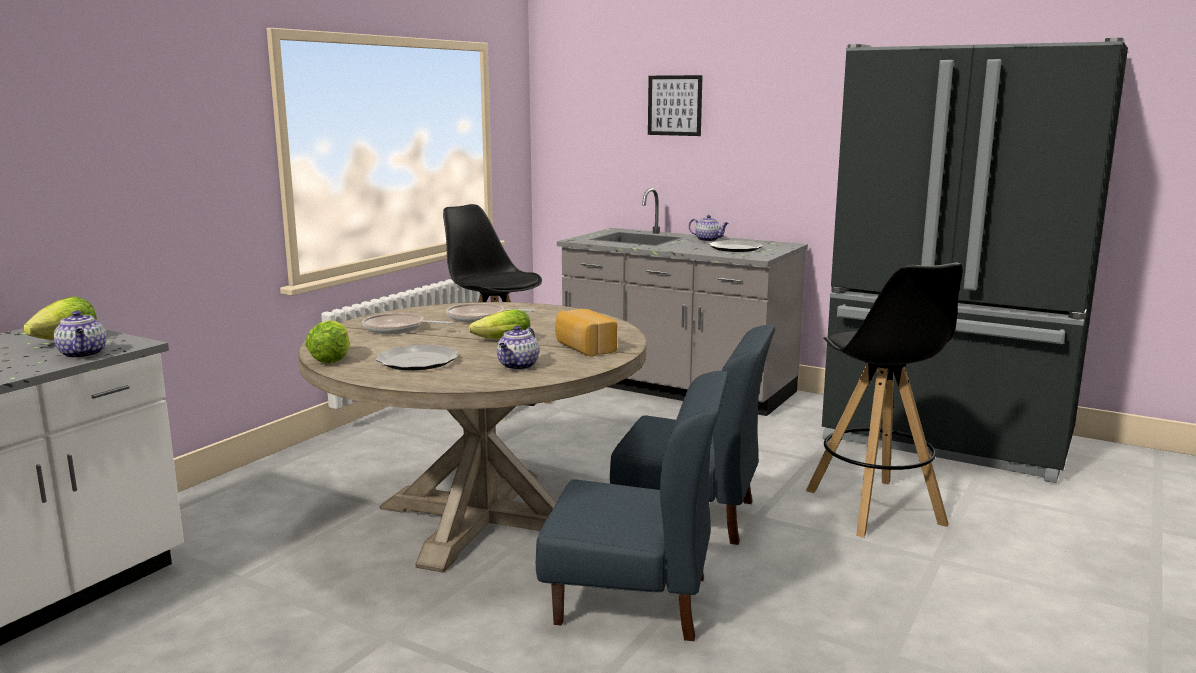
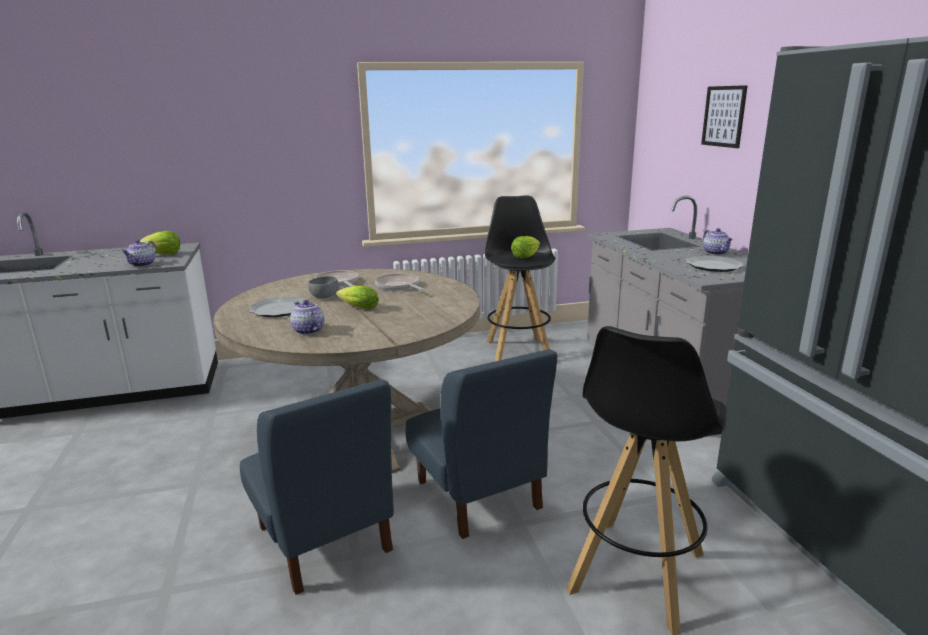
camera: 45 degrees right, 5 degrees up
(331, 359) = (253, 295): lettuce -> lettuce (525, 256)
(429, 342) = (324, 297): none -> grey bowl
(518, 366) = (308, 330): teapot -> teapot turned 75 degrees clockwise
(584, 348) = (381, 329): bread -> none

